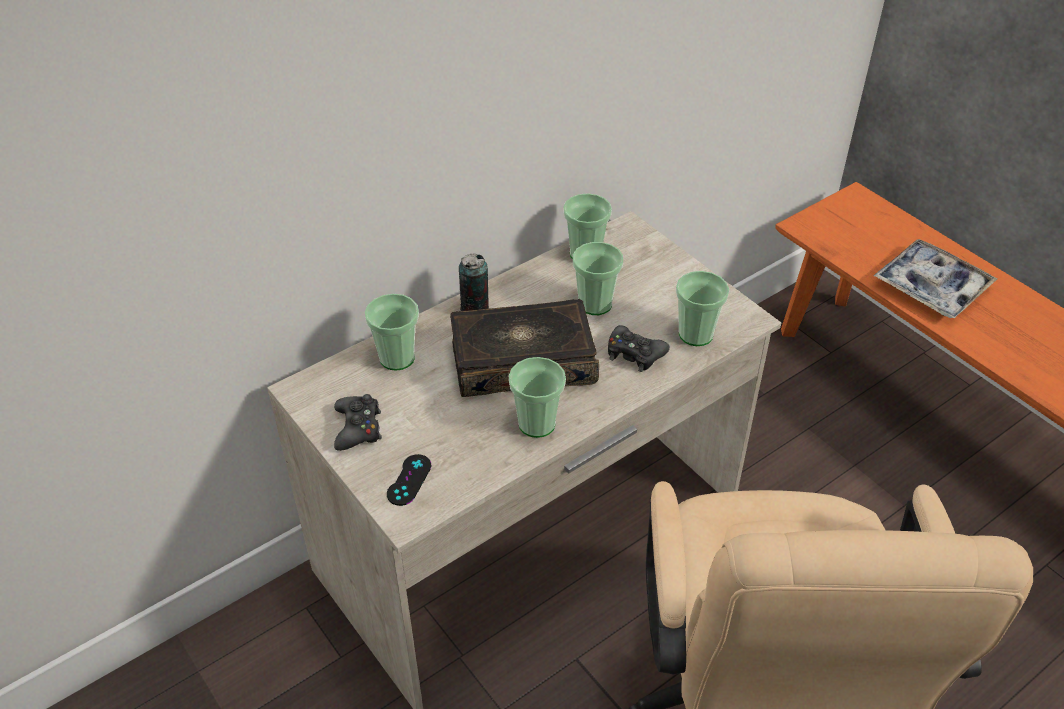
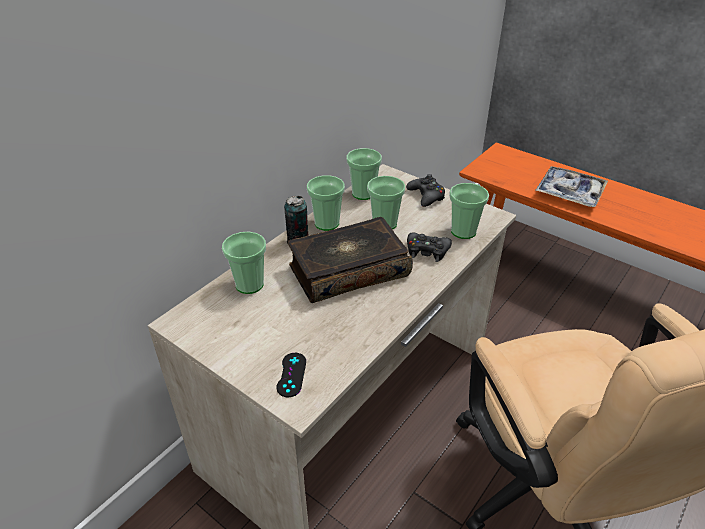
camera: 15 degrees left, 5 degrees down
(358, 428) = (235, 342): black game controller -> black game controller (426, 196)
(537, 423) = (377, 312): cup -> cup (326, 223)

